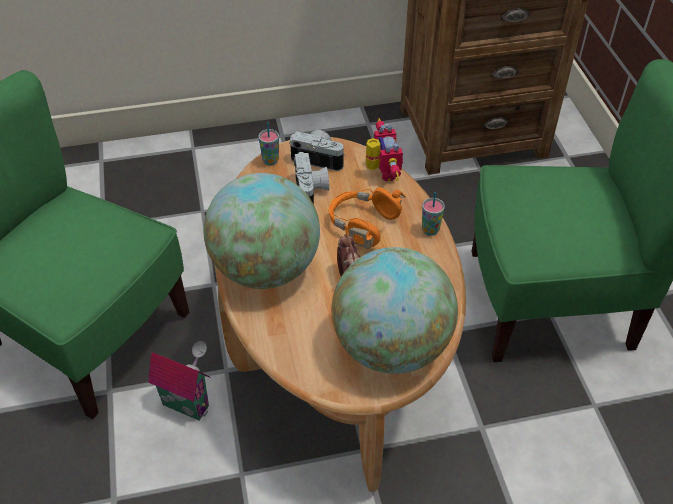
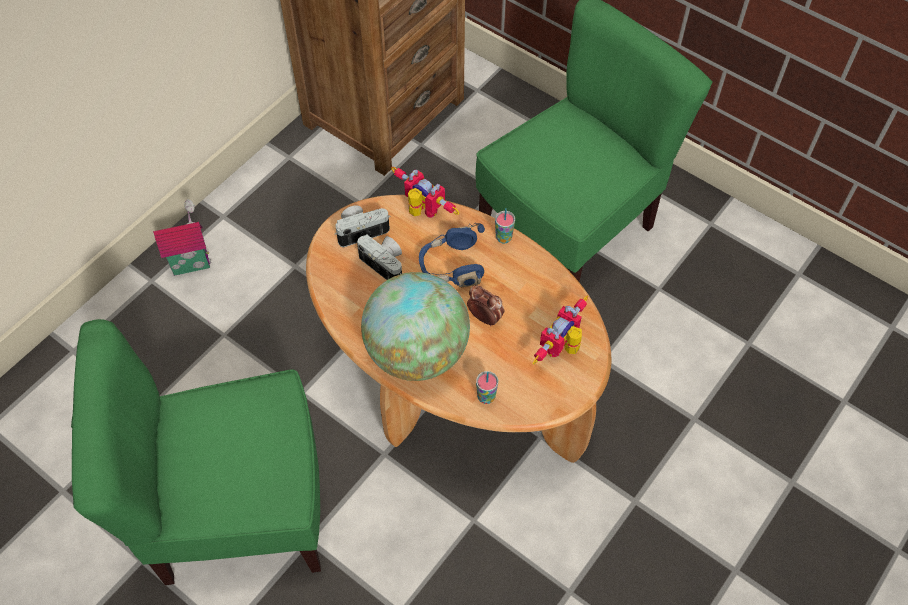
camera: 40 degrees left, 10 degrees up
(188, 403) = (381, 501): toy house -> toy house (191, 263)
(270, 160) = (324, 258): cup -> cup (486, 397)
(362, 225) = (451, 266): orange headphones -> blue headphones
(391, 347) = (562, 348): globe -> toy robot

